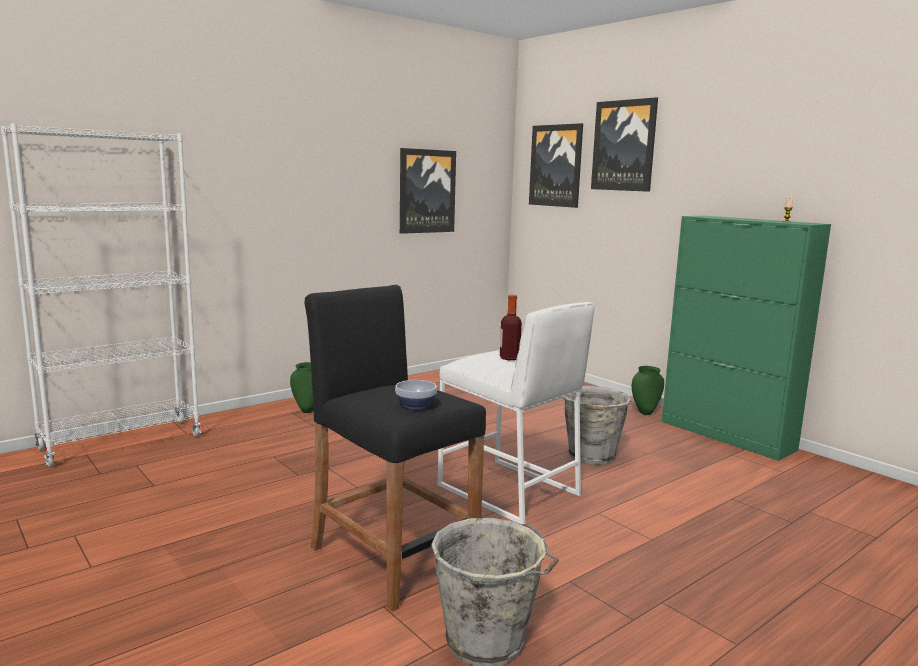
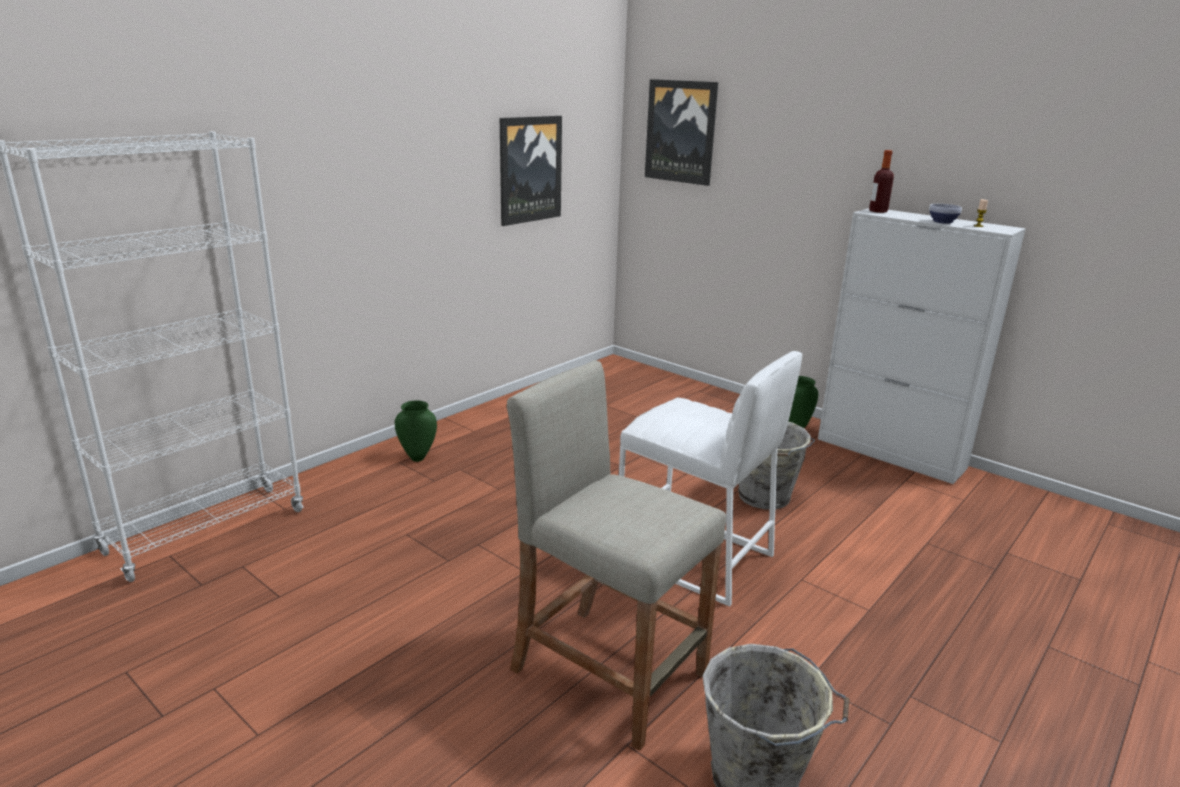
camera: 10 degrees left, 10 degrees up
(393, 557) = (608, 672): black stool -> beige stool
(415, 406) = (657, 527): bowl -> bowl (943, 222)
(509, 358) = (699, 415): bottle -> bottle (878, 211)
(624, 145) = (772, 114): picture -> none
(727, 436) = (891, 453): green cabinet -> white cabinet

